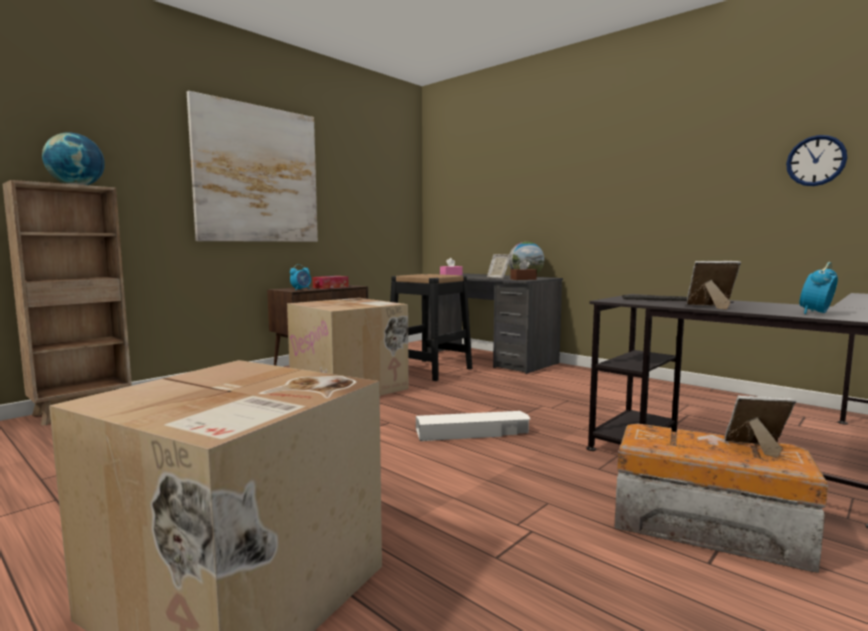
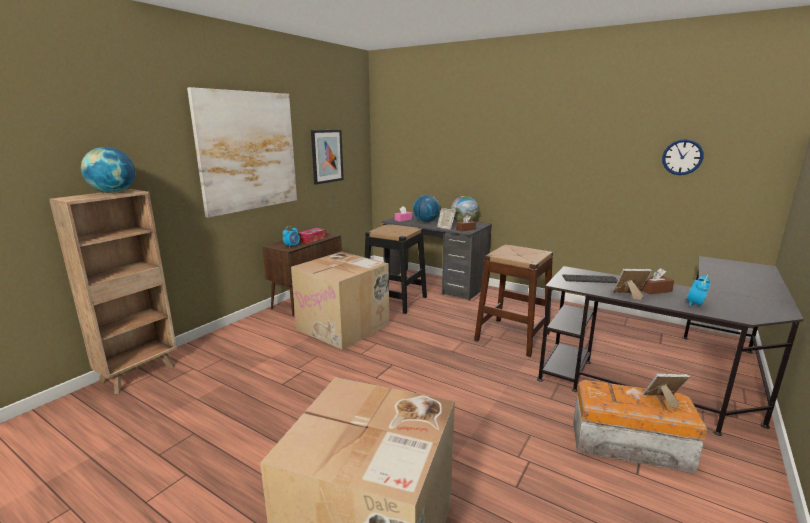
camera: 10 degrees left, 10 degrees up
(362, 197) = (327, 156): none -> picture
(472, 432) = (455, 370): white storage box -> none
(478, 276) = (426, 221): none -> globe
(570, 407) = (512, 336): none -> brown stool
(757, 305) = (655, 290): none -> brown tissue box

